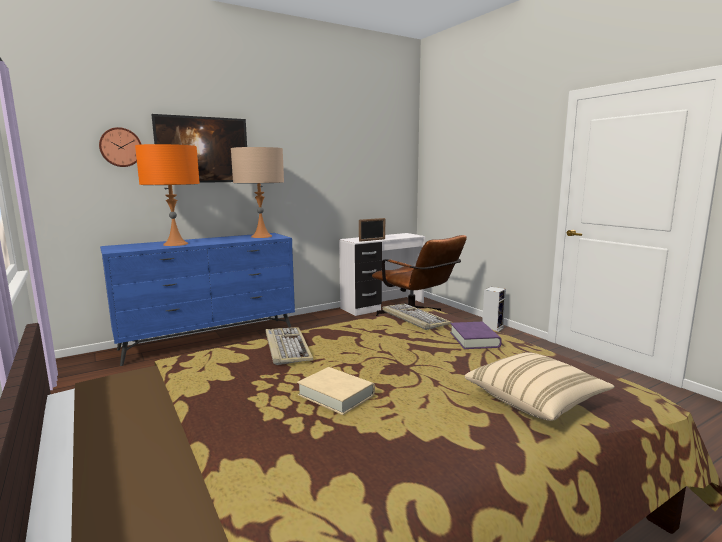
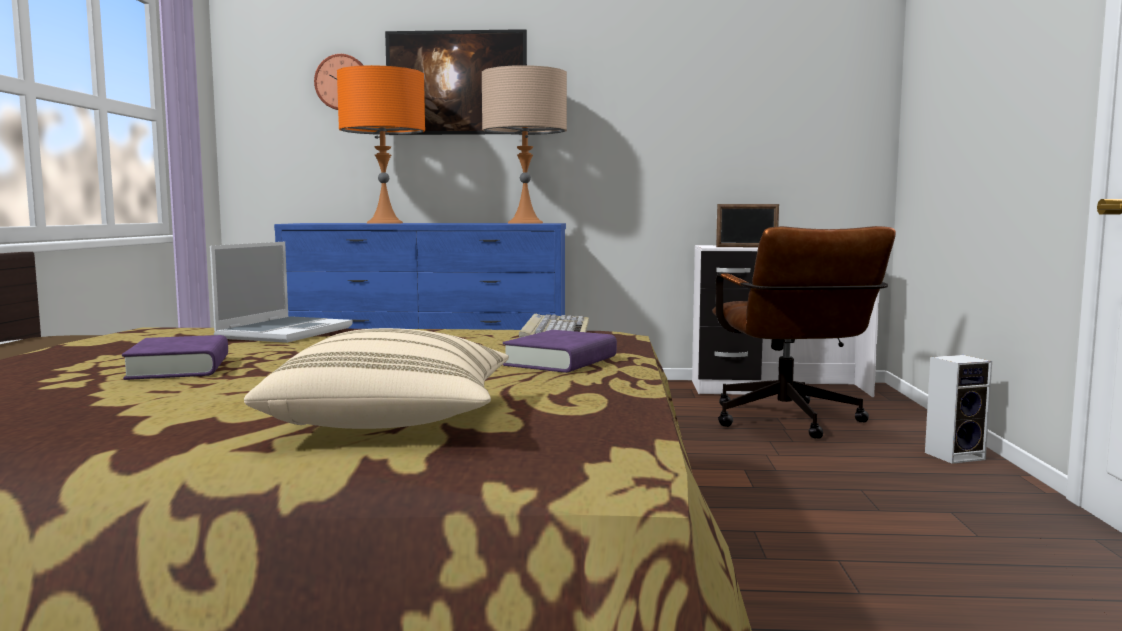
camera: 35 degrees right, 5 degrees down
(286, 347) = (285, 332): keyboard -> laptop
(336, 395) = (179, 367): beige book -> purple book

